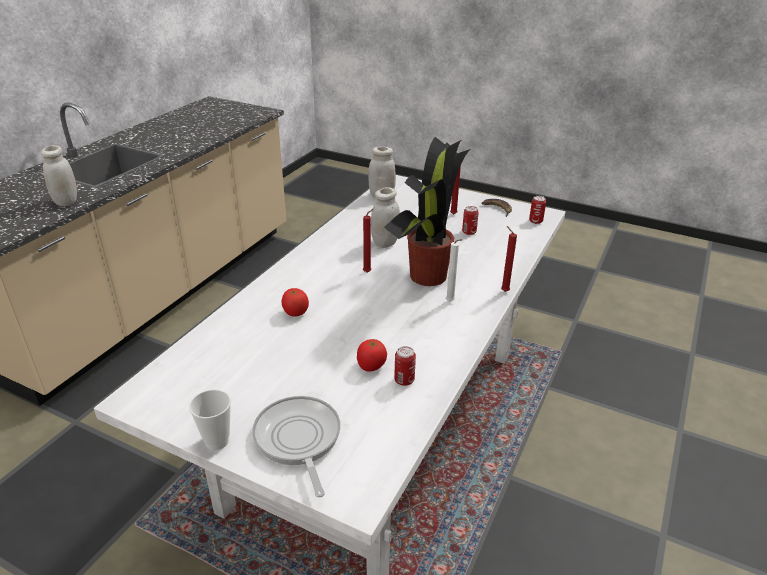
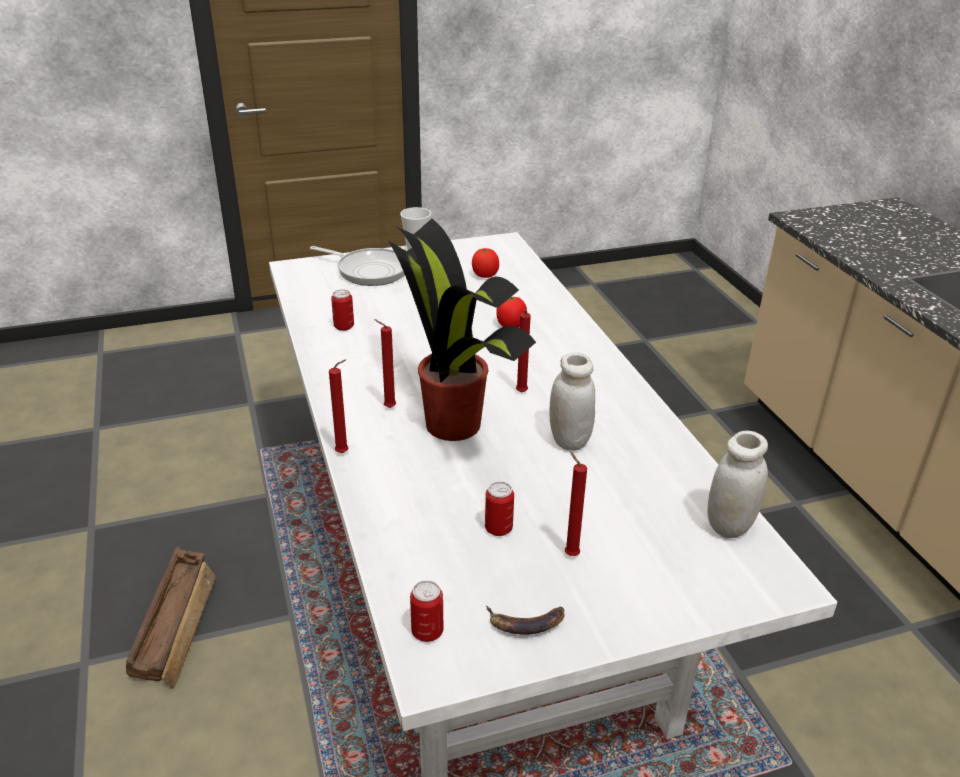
camera: 135 degrees right, 0 degrees up
(66, 202) = (868, 256): white jar -> none
(371, 366) = (383, 322): tomato -> tomato (485, 275)
(451, 302) = (387, 407): white candle -> red candle
(588, 523) = (176, 623): none -> crate

